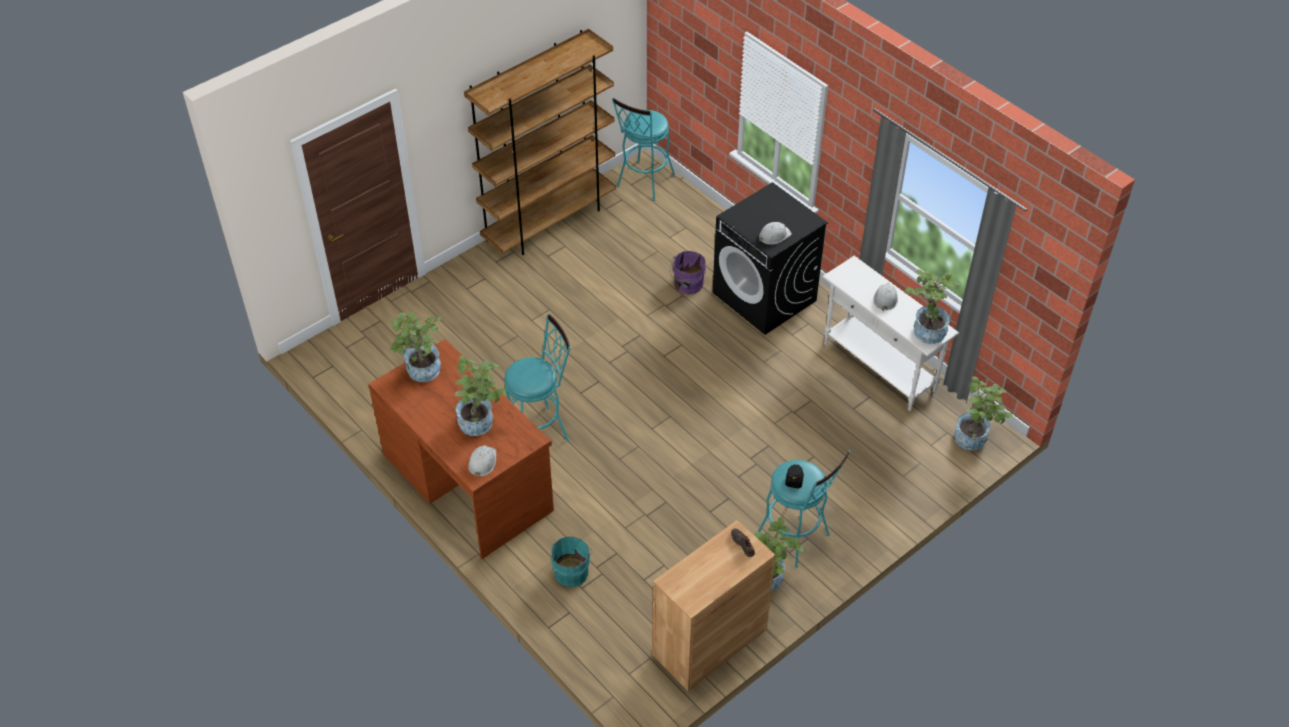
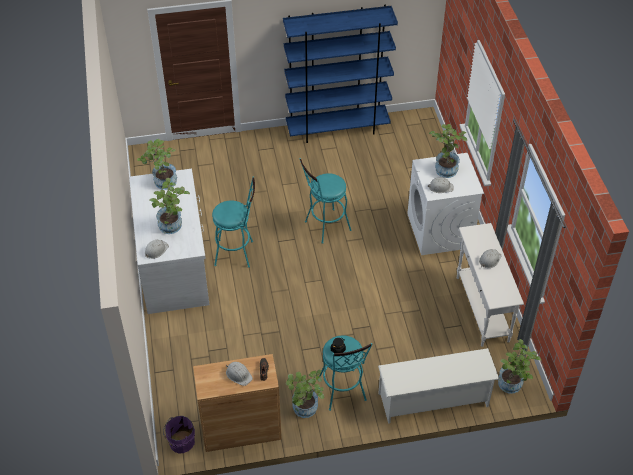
camera: 30 degrees right, 0 degrees up
(468, 481) = (174, 264): brown desk -> white desk
(549, 222) = (338, 129): brown bookcase -> blue bookcase
(572, 571) = (193, 346): turquoise bucket -> none
(643, 184) = (414, 128): turquoise stool -> turquoise stool (324, 227)
(688, 284) = (395, 202): purple bucket -> purple bucket (180, 442)
(717, 563) = (238, 374): none -> white hard hat
(765, 297) = (440, 231): black washing machine -> white washing machine
(903, 497) = (433, 400): none -> white shoe rack
(925, 329) = (501, 291): potted plant -> potted plant (445, 167)

